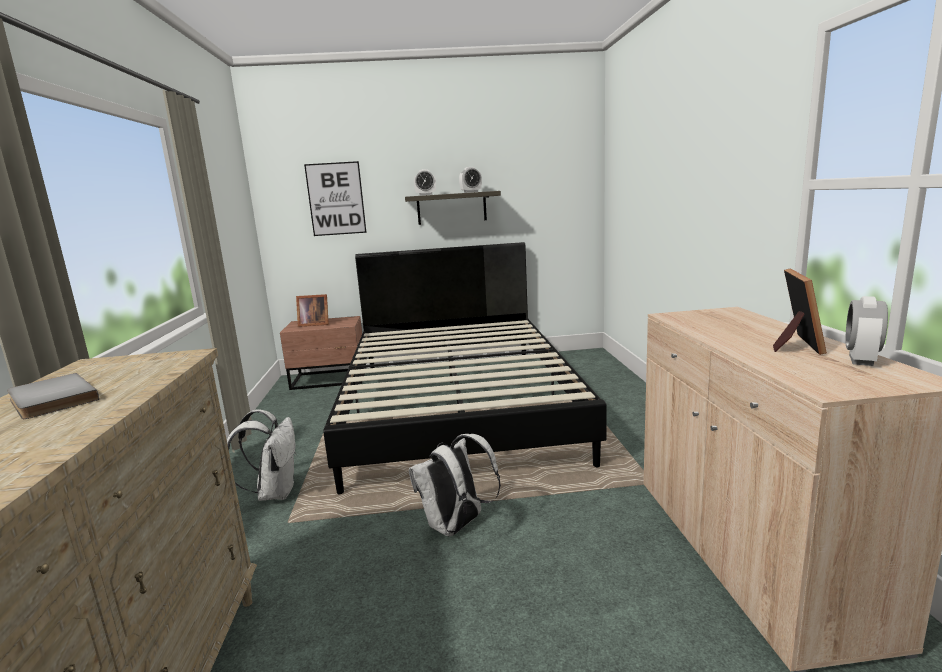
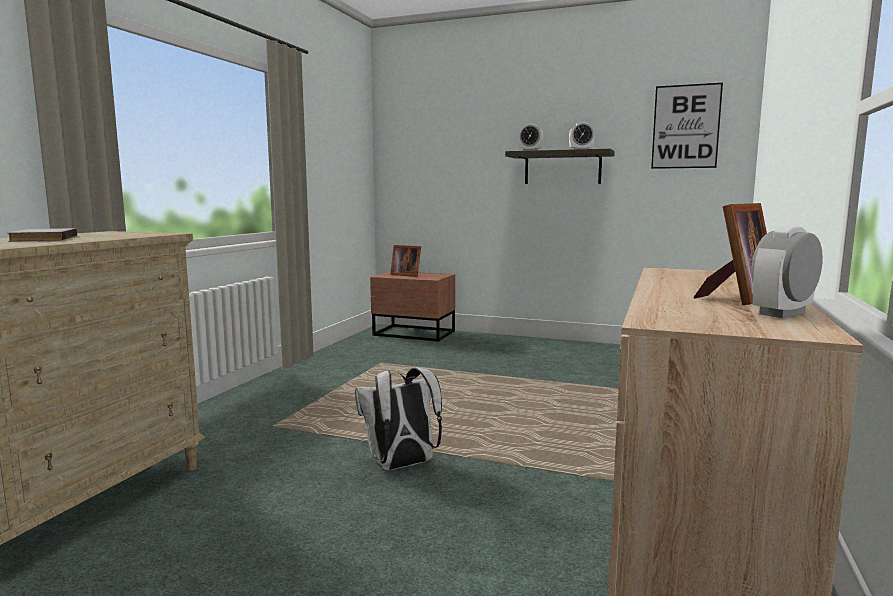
camera: 25 degrees right, 5 degrees down
(275, 492) = (285, 404): white backpack -> none
(336, 199) = (446, 153): picture -> picture (686, 127)
(458, 406) = (509, 375): black bed -> none

